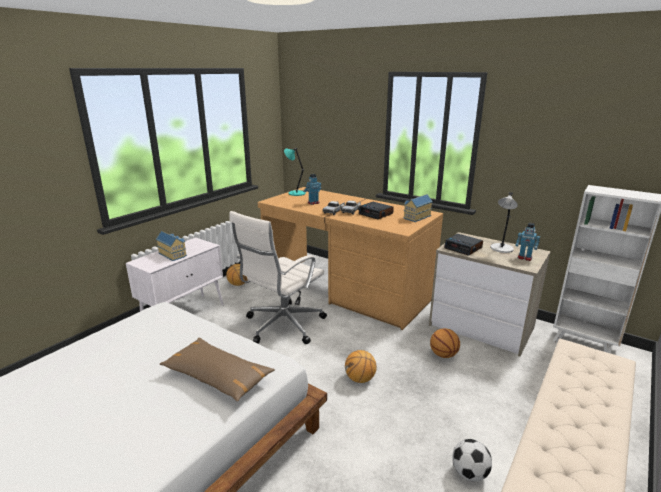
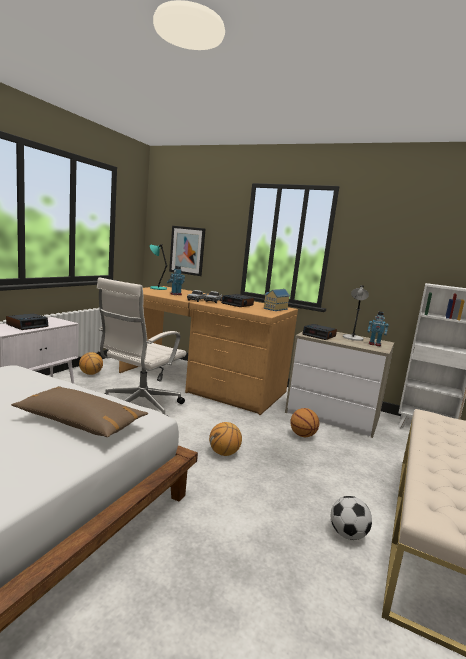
camera: 10 degrees left, 10 degrees down
(173, 254) = (27, 325): toy house -> alarm clock
(325, 147) = (187, 250): none -> picture

